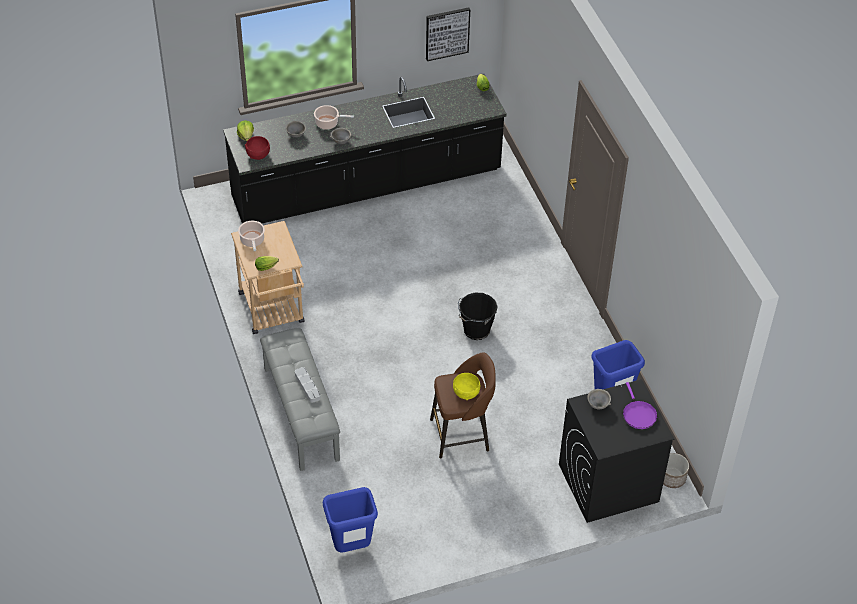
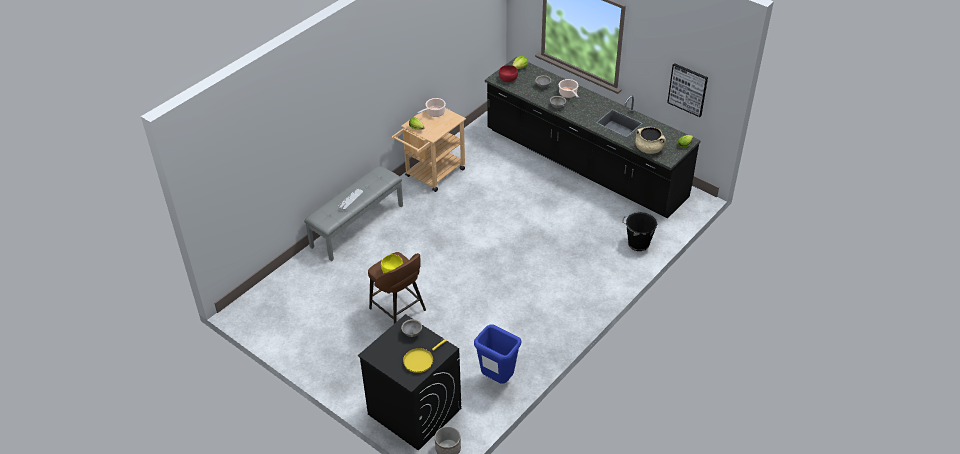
camera: 60 degrees right, 5 degrees down
(351, 547) = (263, 298): blue trash can -> none
(466, 113) = (649, 149): none -> beige cooking pot
(475, 331) = (500, 276): black bucket -> black bucket (637, 243)
(638, 414) = (420, 360): purple frying pan -> yellow frying pan

